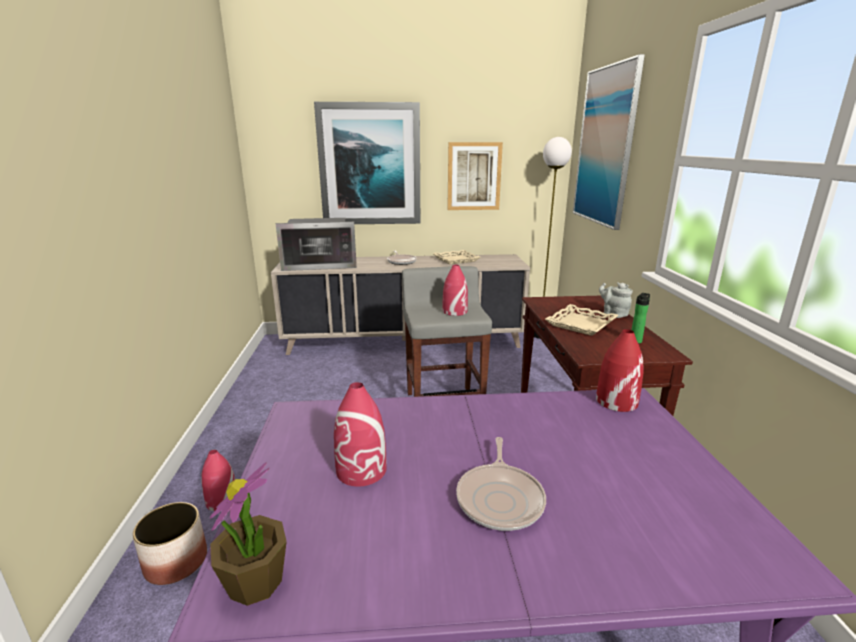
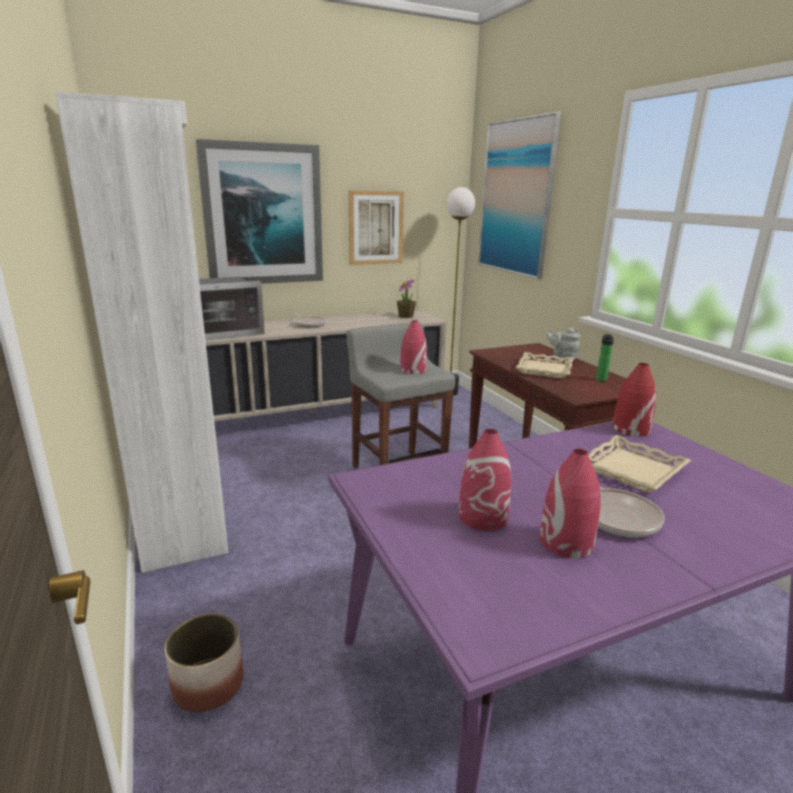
camera: 20 degrees left, 0 degrees up
(222, 501) = (217, 611): red vase -> red vase (566, 542)
(251, 410) = (181, 511): none -> white bookcase
(255, 582) = (489, 620): potted plant -> potted plant (406, 316)
(456, 260) = (366, 319): beige tray -> beige tray (631, 469)

